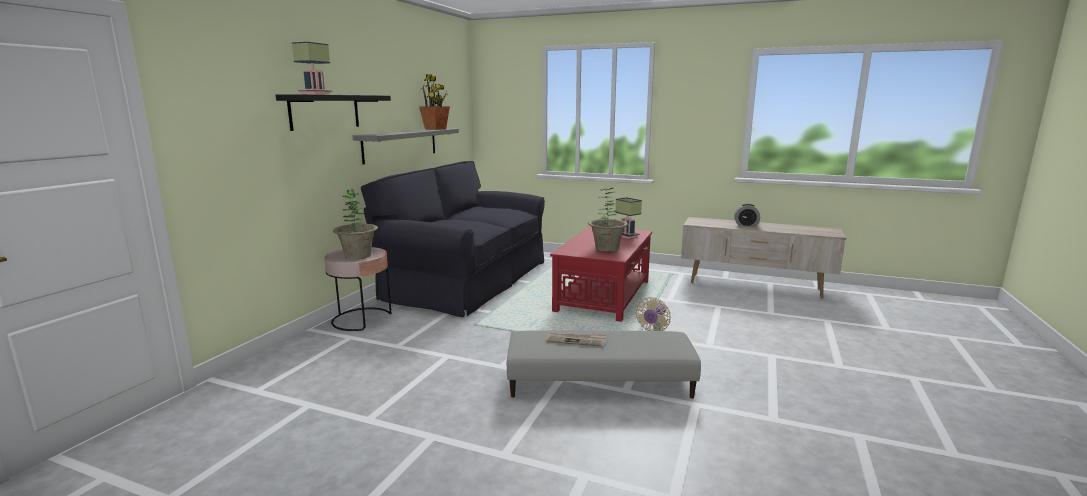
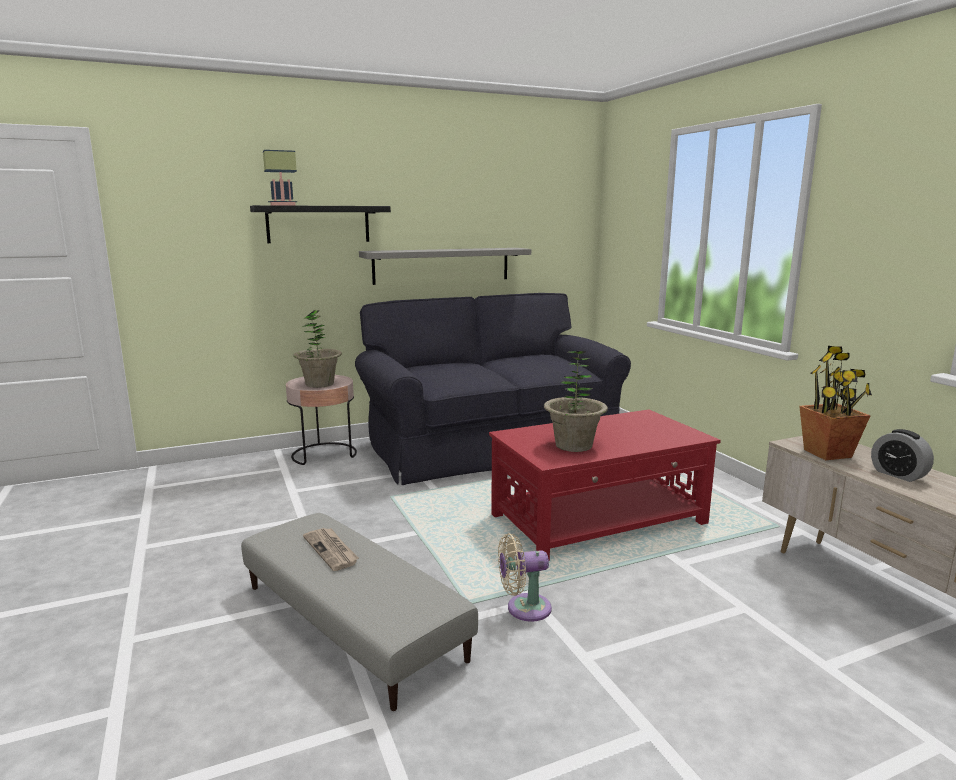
camera: 45 degrees right, 0 degrees up
(435, 129) = (497, 248): potted plant -> potted plant (828, 453)
(628, 236) = (658, 437): table lamp -> none

